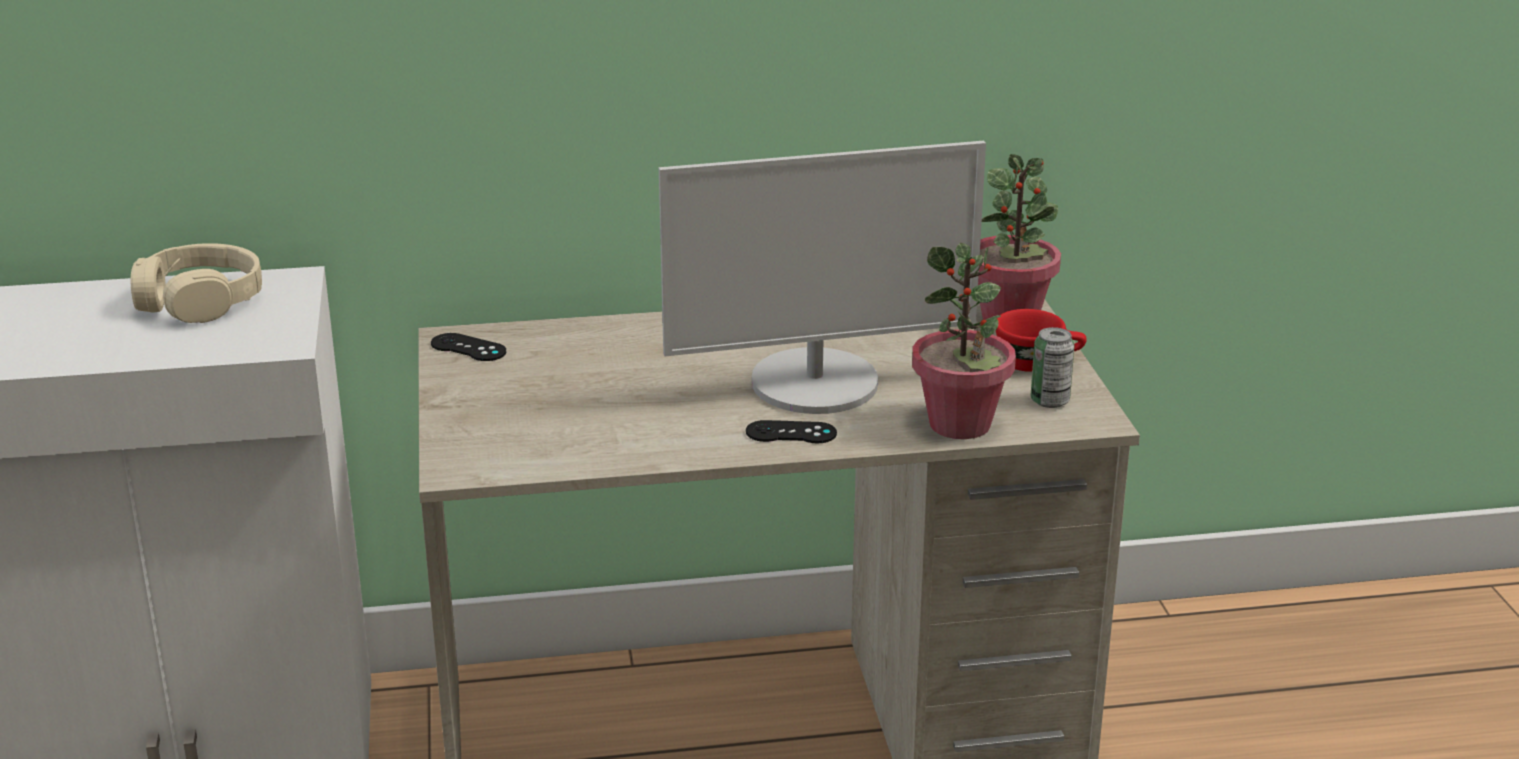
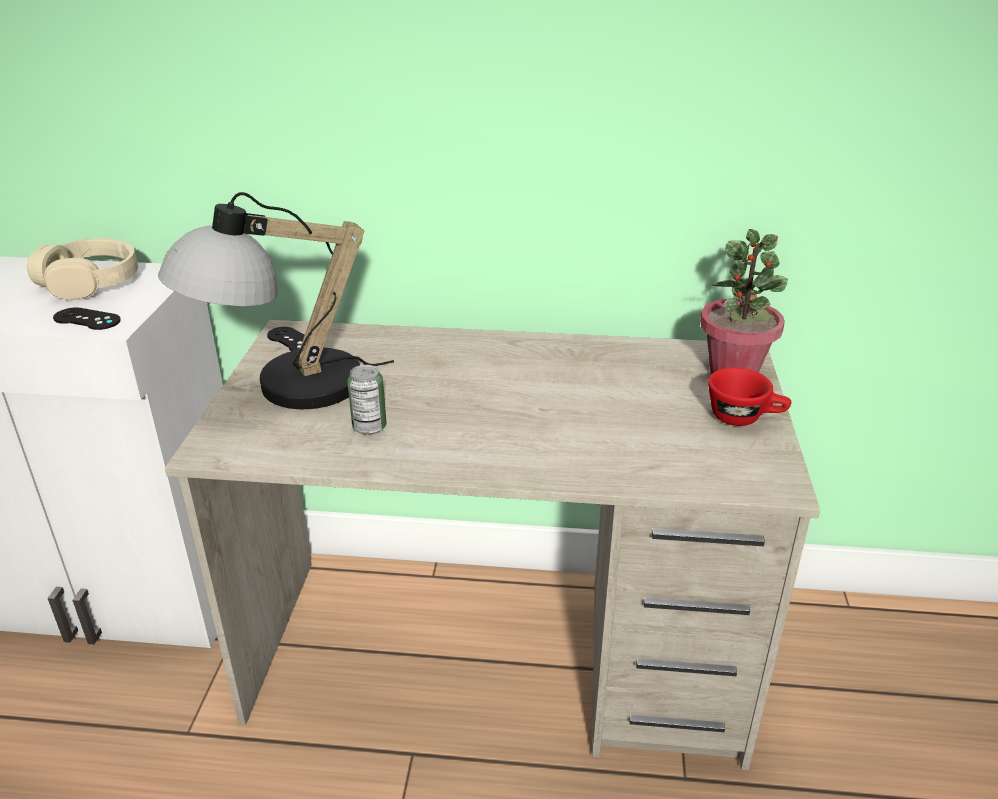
camera: 15 degrees right, 5 degrees up
(499, 401) = (283, 390): none -> table lamp
(791, 433) = (498, 457): black game controller -> black game controller (87, 319)
(816, 384) = (542, 410): monitor -> none
(960, 425) = (651, 472): potted plant -> none
(1049, 401) = (743, 458): can -> can (369, 427)

